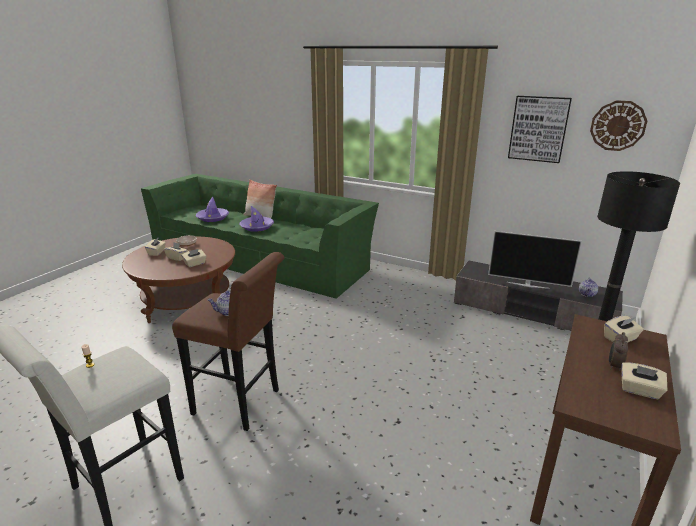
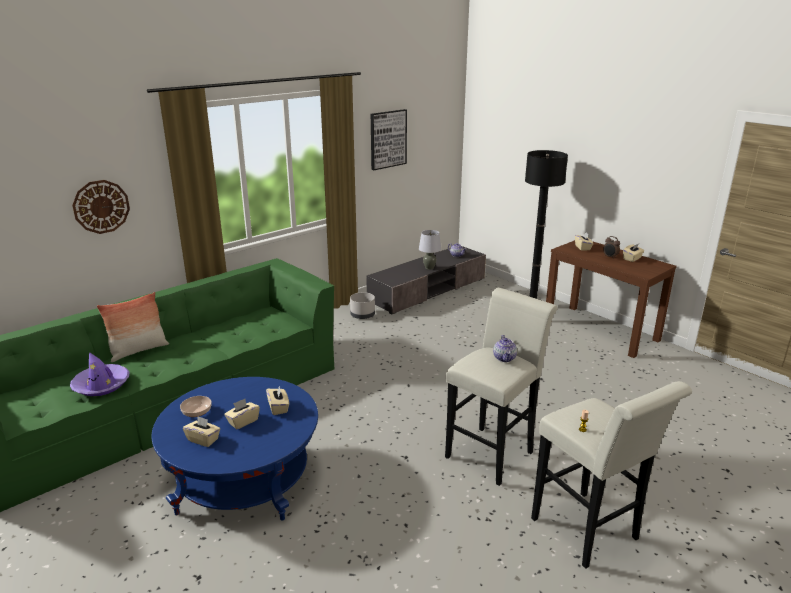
camera: 70 degrees left, 0 degrees up
(187, 300) = (244, 479): brown coffee table -> blue coffee table
(242, 403) = (493, 452): brown stool -> white stool
(257, 227) = (190, 354): purple hat -> none
(438, 290) = (362, 315): none -> grey planter
(527, 285) = (429, 268): television -> grey table lamp
(618, 125) = (431, 125): wall clock -> wall clock (101, 206)

